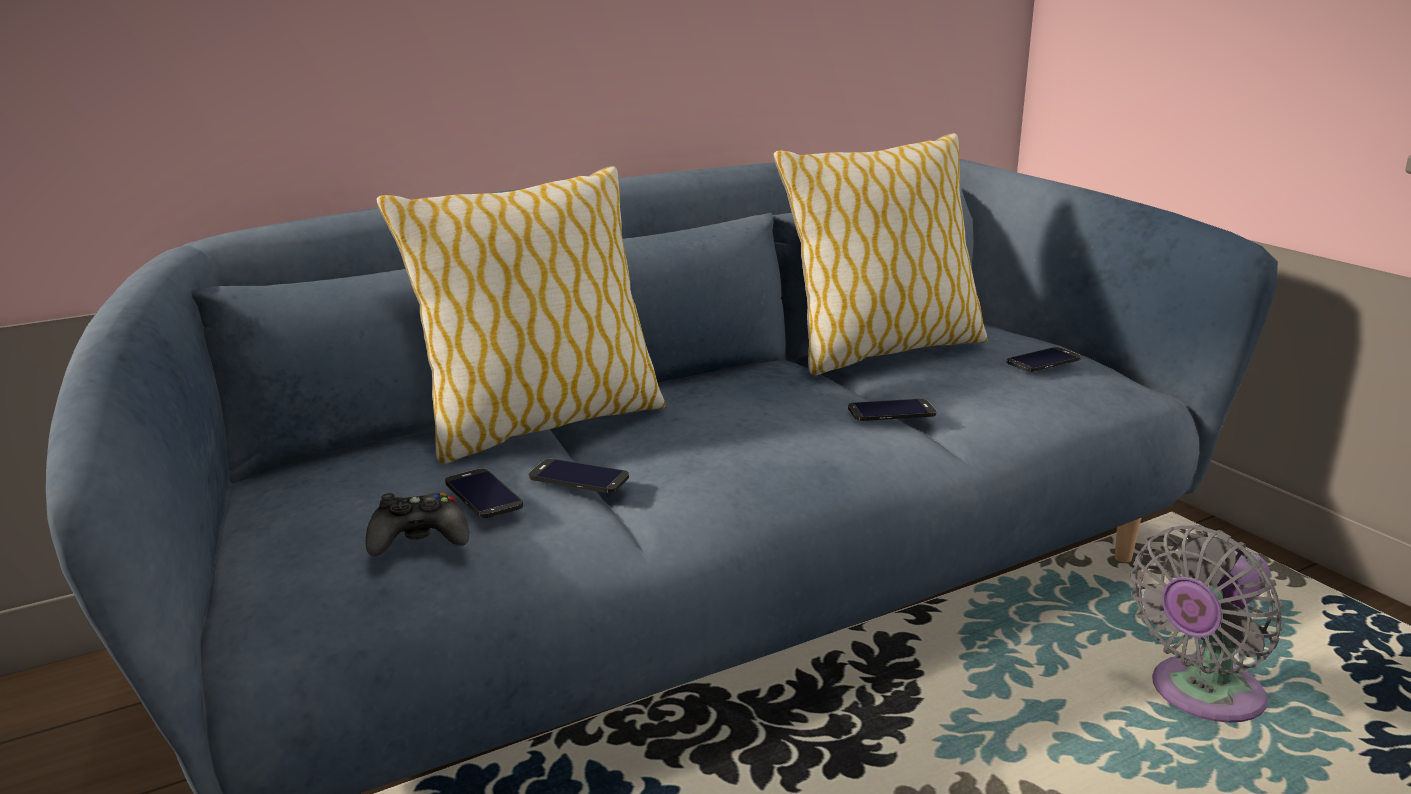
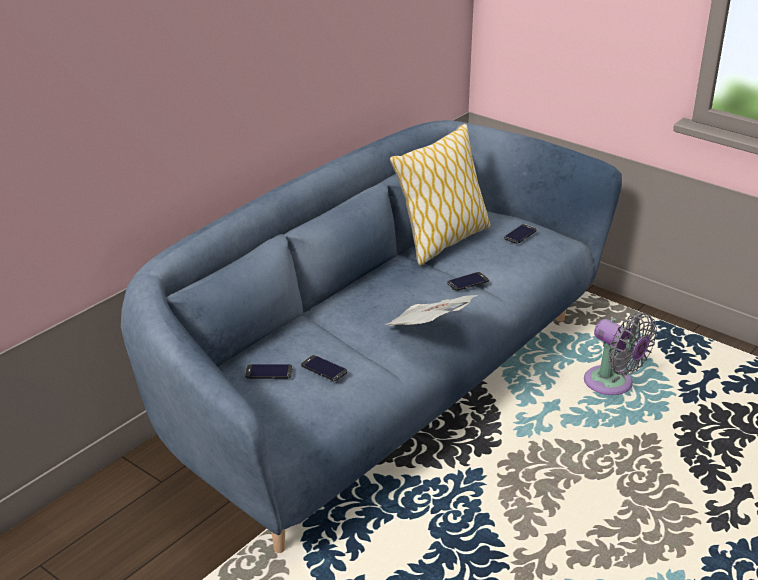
camera: 20 degrees left, 10 degrees up
(418, 539) = (313, 397): black game controller -> none
(539, 425) = (314, 323): pillow -> none
(579, 477) = (356, 350): phone -> phone (268, 372)
(752, 470) = (429, 330): none -> newspaper
(1200, 697) = (612, 384): grey fan -> grey fan turned 75 degrees counterclockwise

